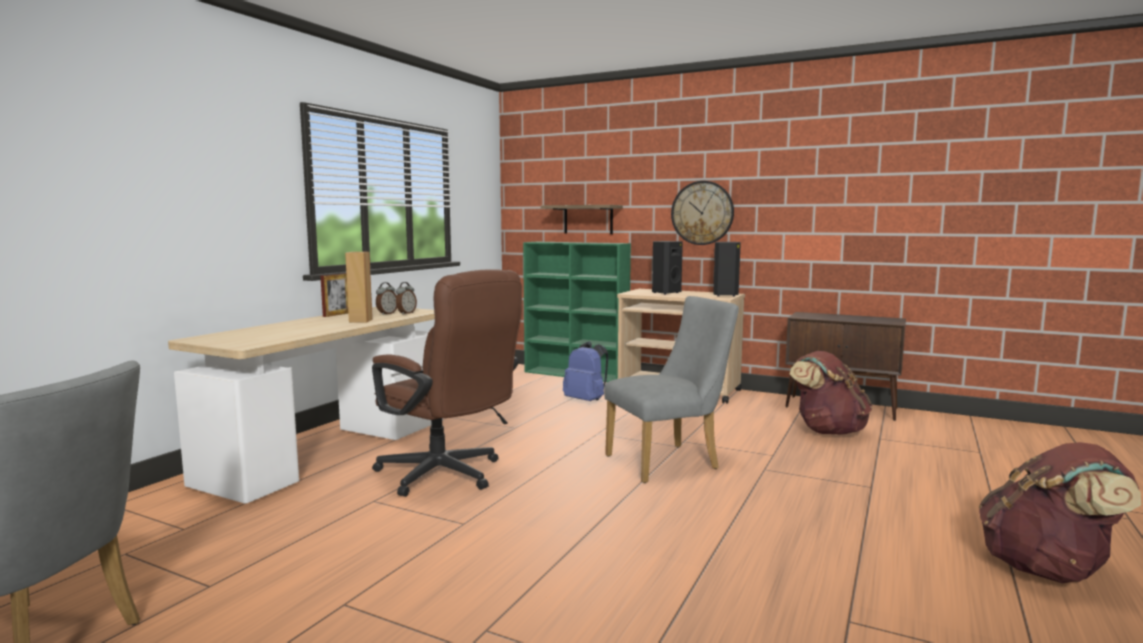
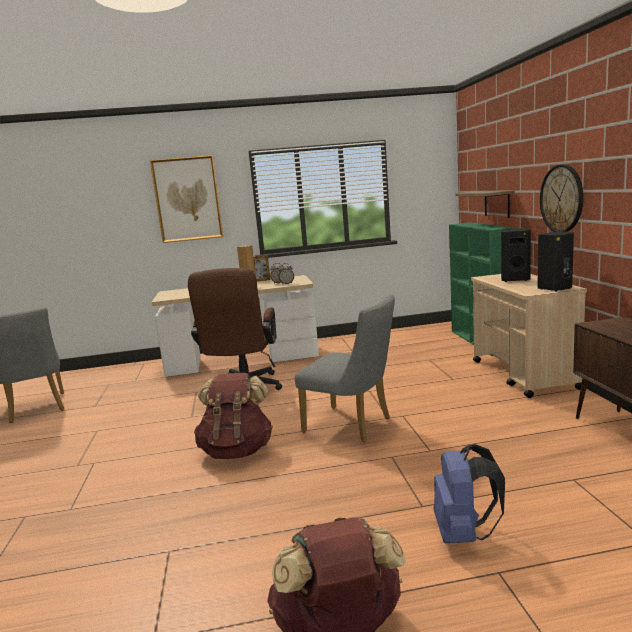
camera: 55 degrees right, 5 degrees up
(205, 165) = (187, 199): none -> picture
(586, 401) = (429, 365): blue backpack -> blue backpack (464, 534)
(827, 431) = (542, 452): brown backpack -> brown backpack (237, 451)

